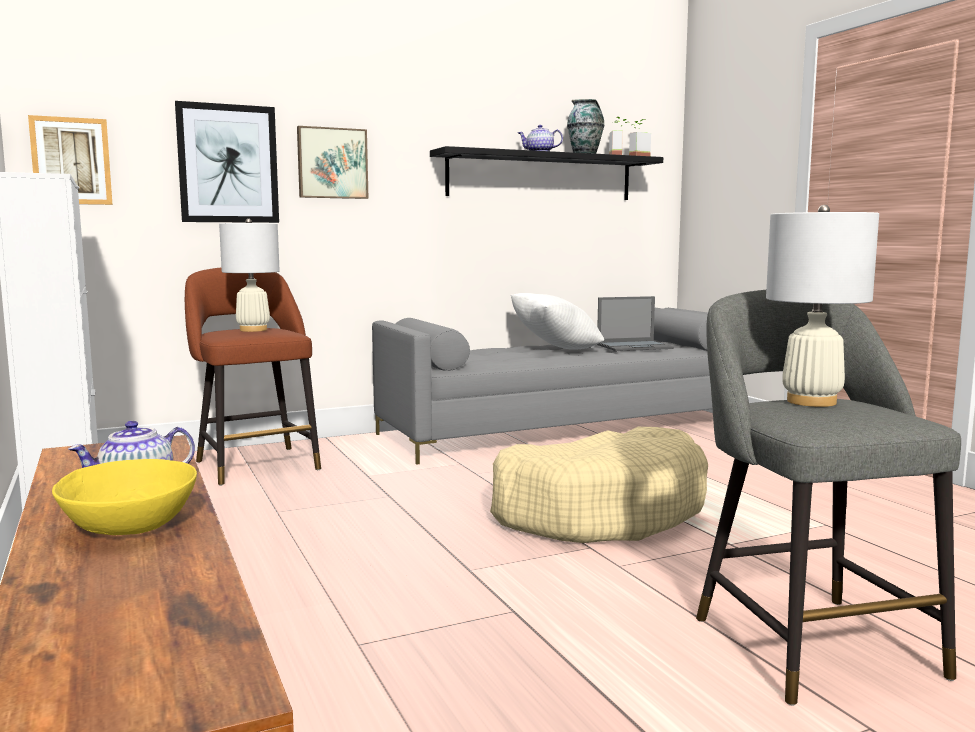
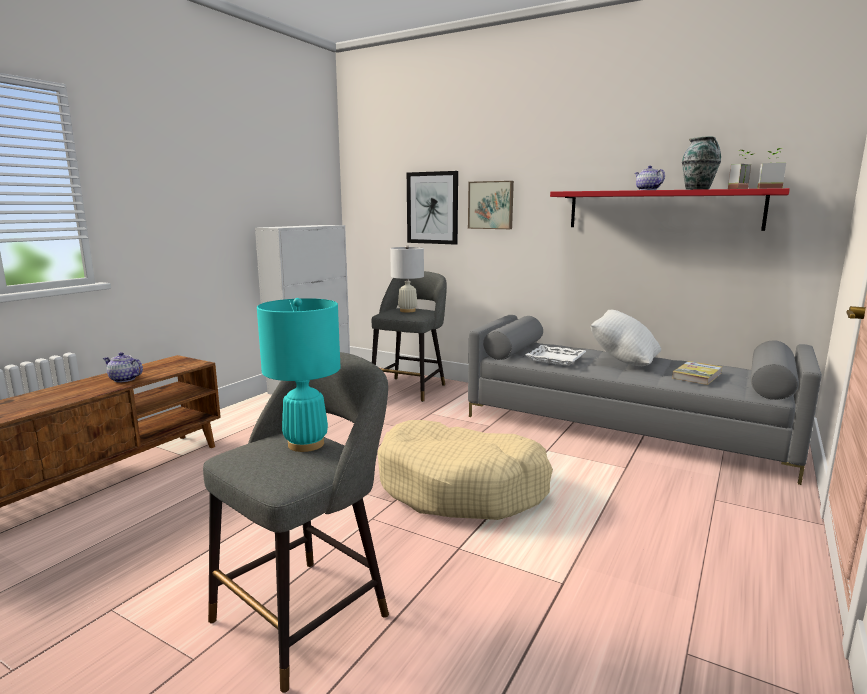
camera: 55 degrees right, 5 degrees up
(71, 161) = (364, 209): picture -> none
(131, 527) = (74, 392): yellow bowl -> none
(255, 464) = (410, 388): brown stool -> grey stool
(505, 357) = (556, 359): none -> white tray
(541, 176) = (662, 209): black shelf -> red shelf
(635, 346) = (697, 375): laptop -> book
(810, 401) = (306, 444): white table lamp -> turquoise table lamp

